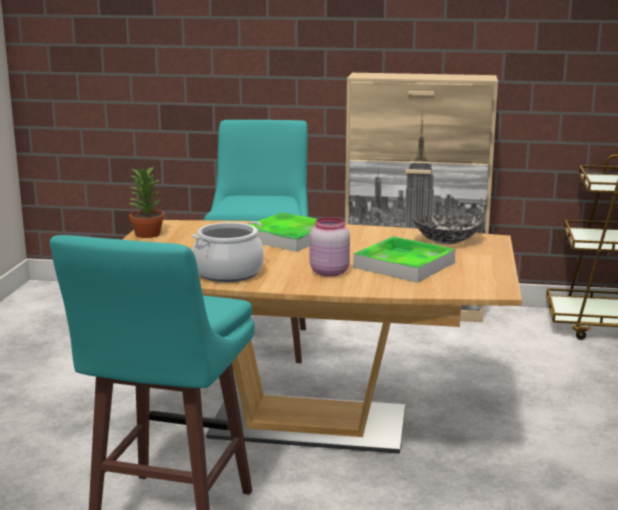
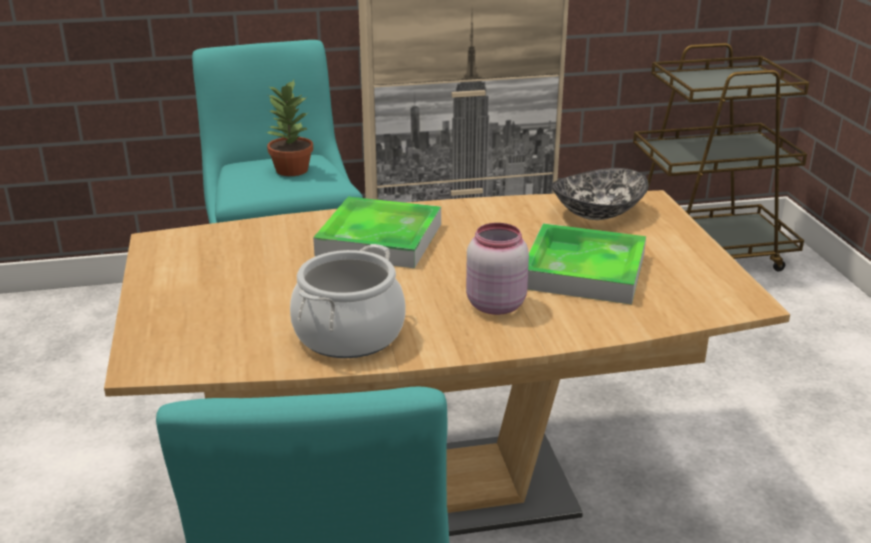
camera: 20 degrees left, 10 degrees up
(147, 234) = (157, 267): potted plant -> potted plant (291, 170)

